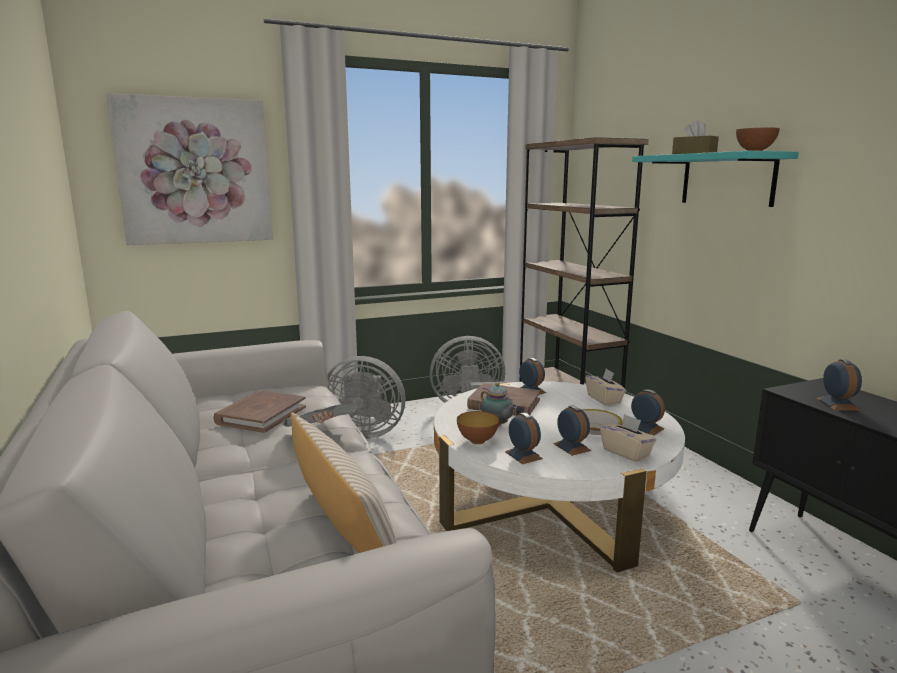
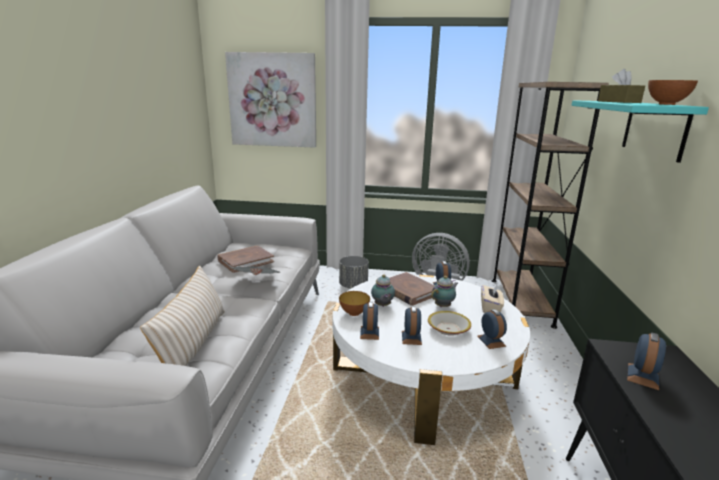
camera: 30 degrees right, 5 degrees up
(364, 432) = (353, 286): grey fan -> grey planter
(559, 409) = (443, 306): none -> teapot
(626, 452) = (446, 355): beige tissue box -> none

